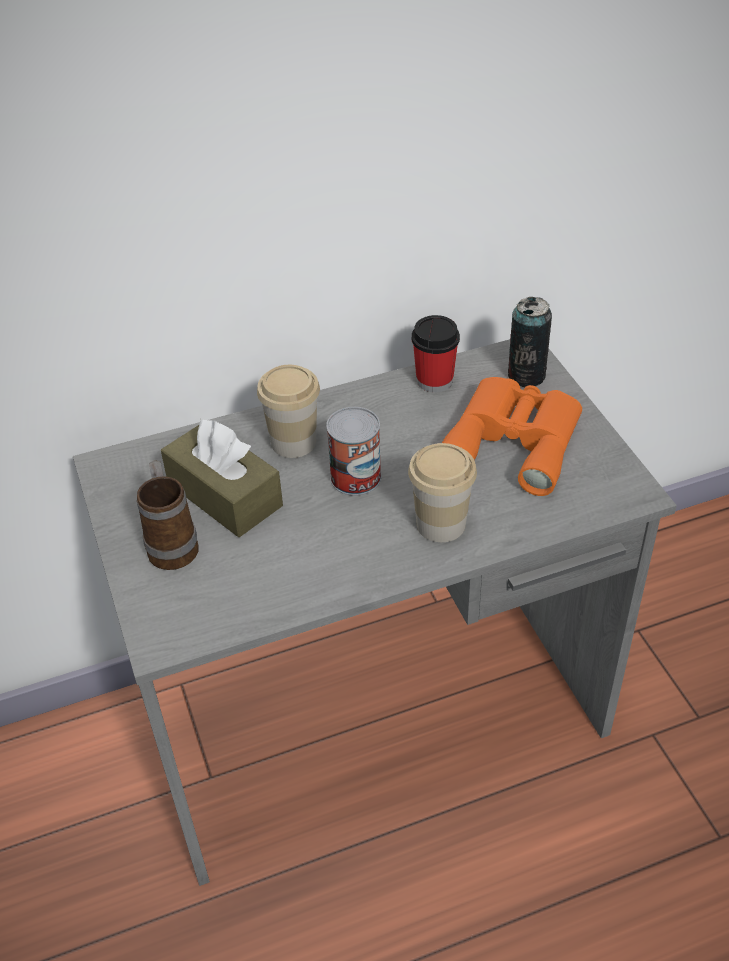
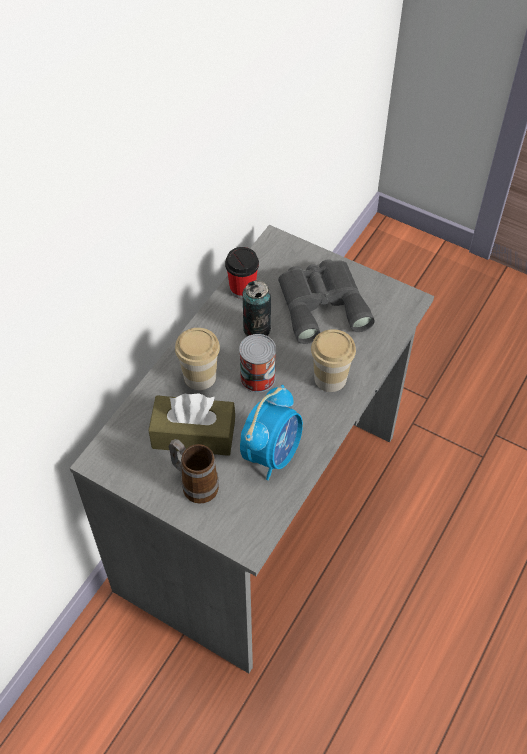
camera: 40 degrees left, 10 degrees up
(287, 563) = (272, 453): none -> alarm clock
(515, 440) = (322, 303): orange binoculars -> grey binoculars
(526, 375) = (290, 257): can -> can (257, 329)

